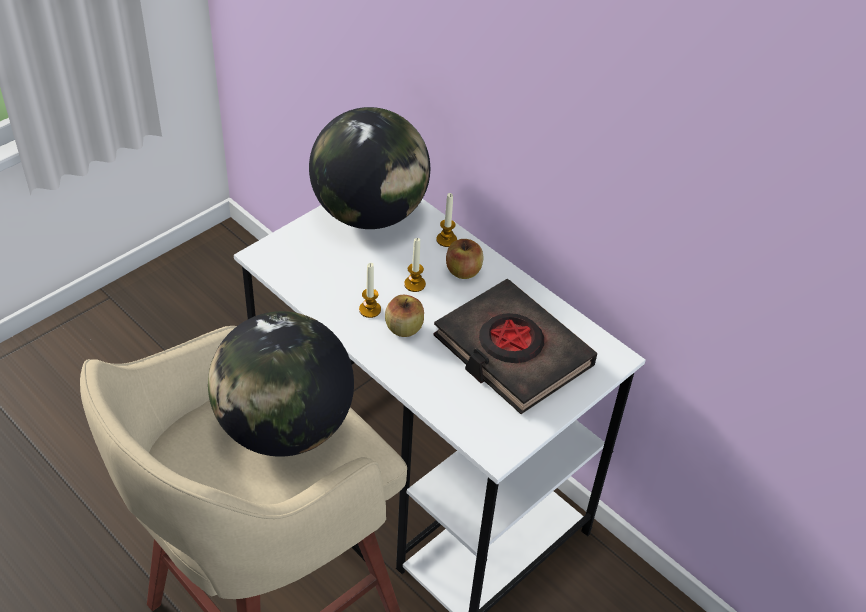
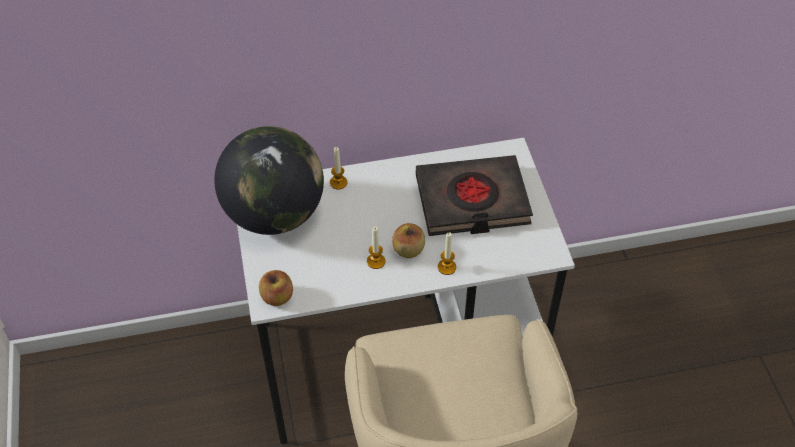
camera: 55 degrees left, 5 degrees up
(285, 427) = (448, 367): globe -> none
(414, 284) = (369, 223): candle -> candle (446, 267)
(463, 271) = (377, 189): apple -> apple (277, 297)

